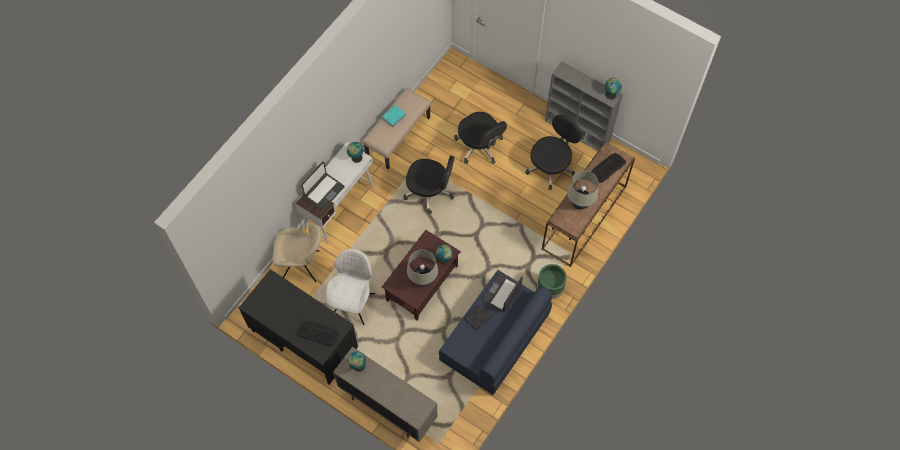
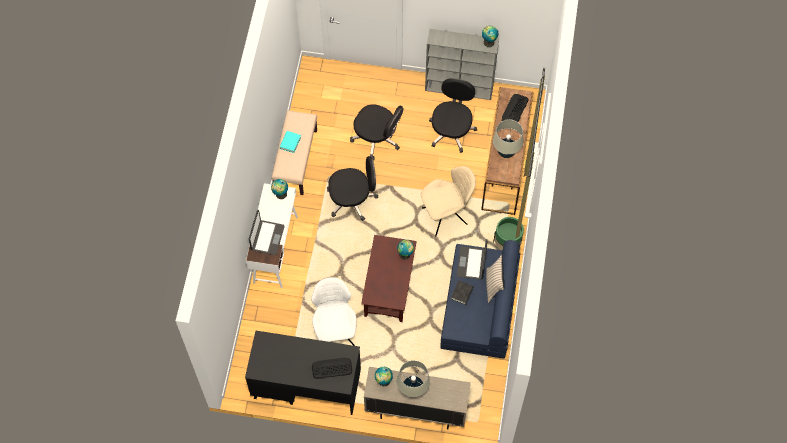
camera: 25 degrees left, 0 degrees up
(302, 265) = (269, 318): beige chair -> beige chair (446, 215)
(423, 279) = (395, 281): beige table lamp -> beige table lamp (412, 389)
(512, 322) = (493, 285): none -> beige pillow

